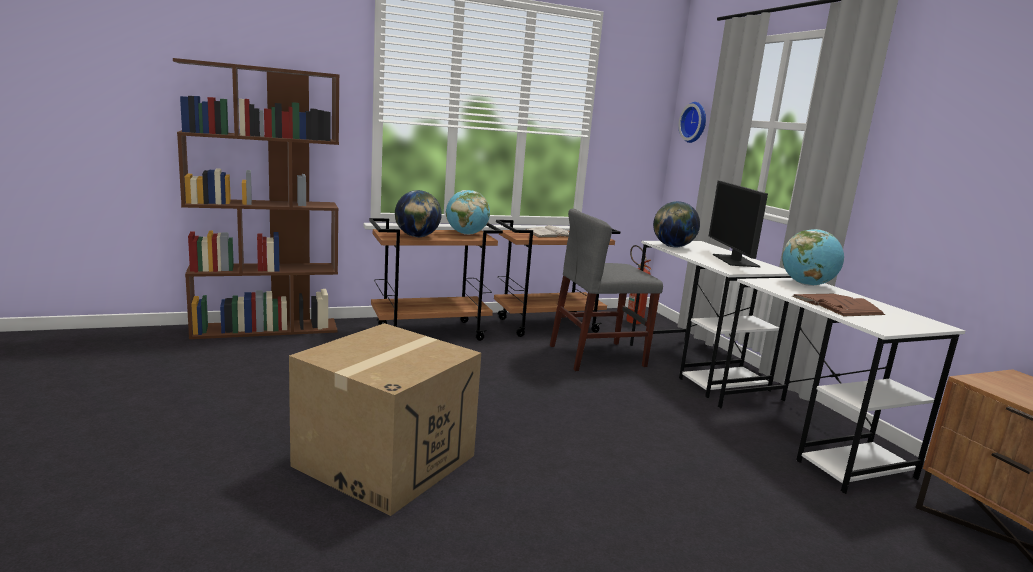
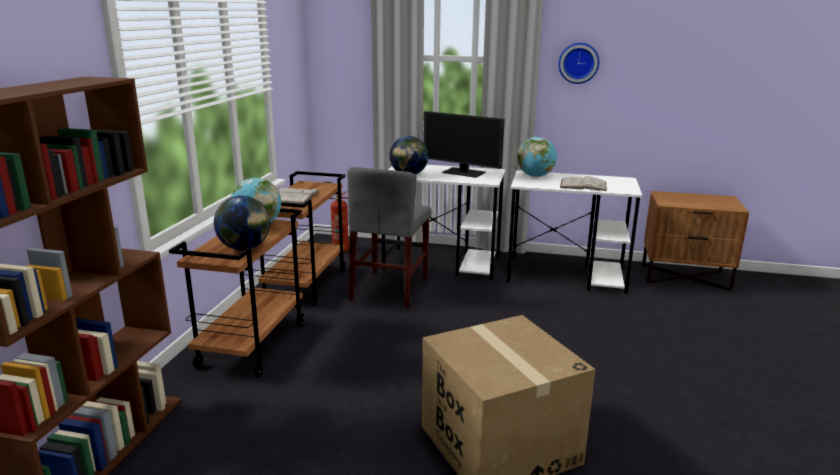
camera: 55 degrees left, 5 degrees up
(695, 122) = (340, 57): wall clock -> wall clock (578, 63)
(836, 305) = (583, 185): brown book -> white book

